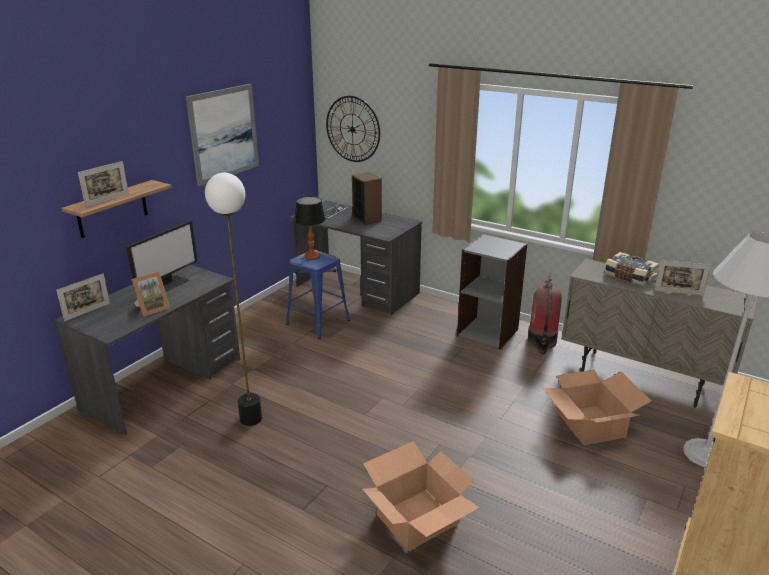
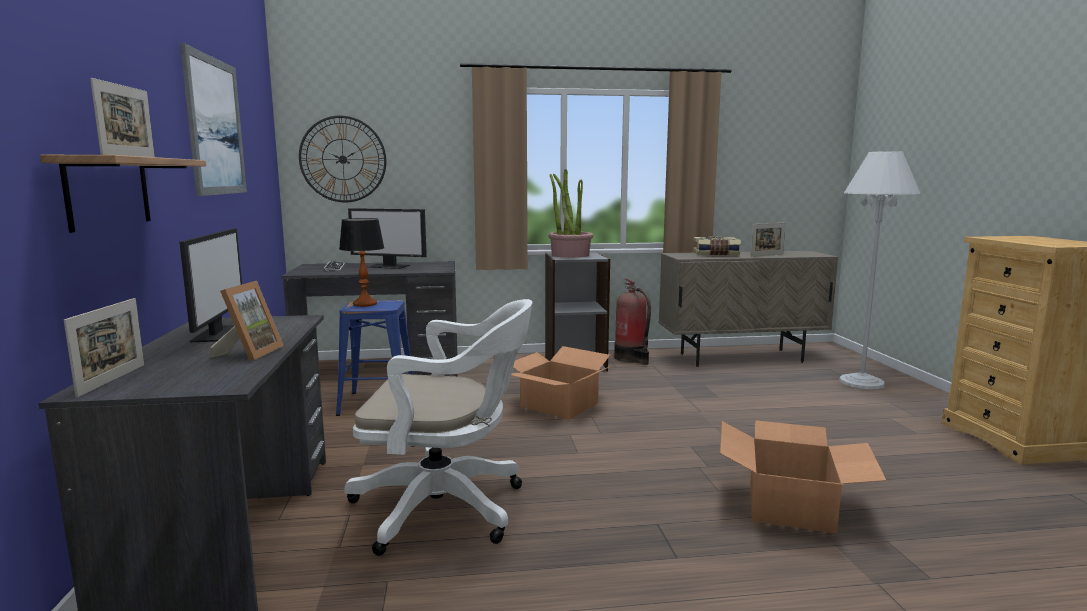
camera: 40 degrees left, 15 degrees down
(250, 419) = (447, 508): floor lamp -> white office chair
(367, 219) = (389, 266): speaker -> monitor
(491, 244) = (570, 255): none -> potted plant
(590, 425) = (768, 392): cardboard box -> cardboard box (559, 405)

